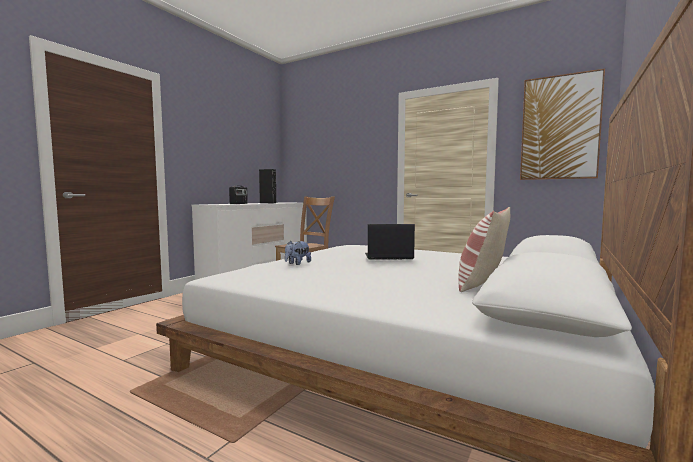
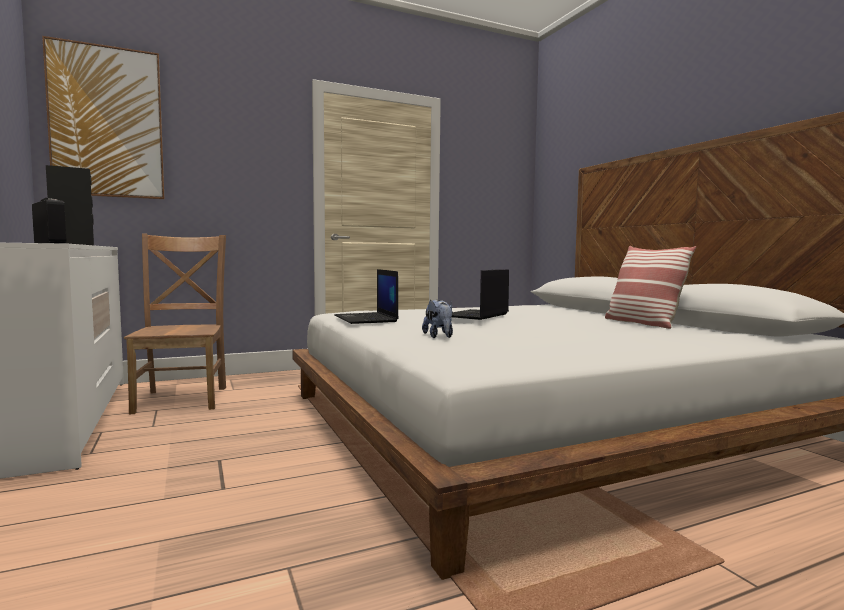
camera: 55 degrees left, 0 degrees up
(329, 250) = (366, 319): none -> laptop
(560, 128) = (495, 170): picture -> picture (107, 122)

